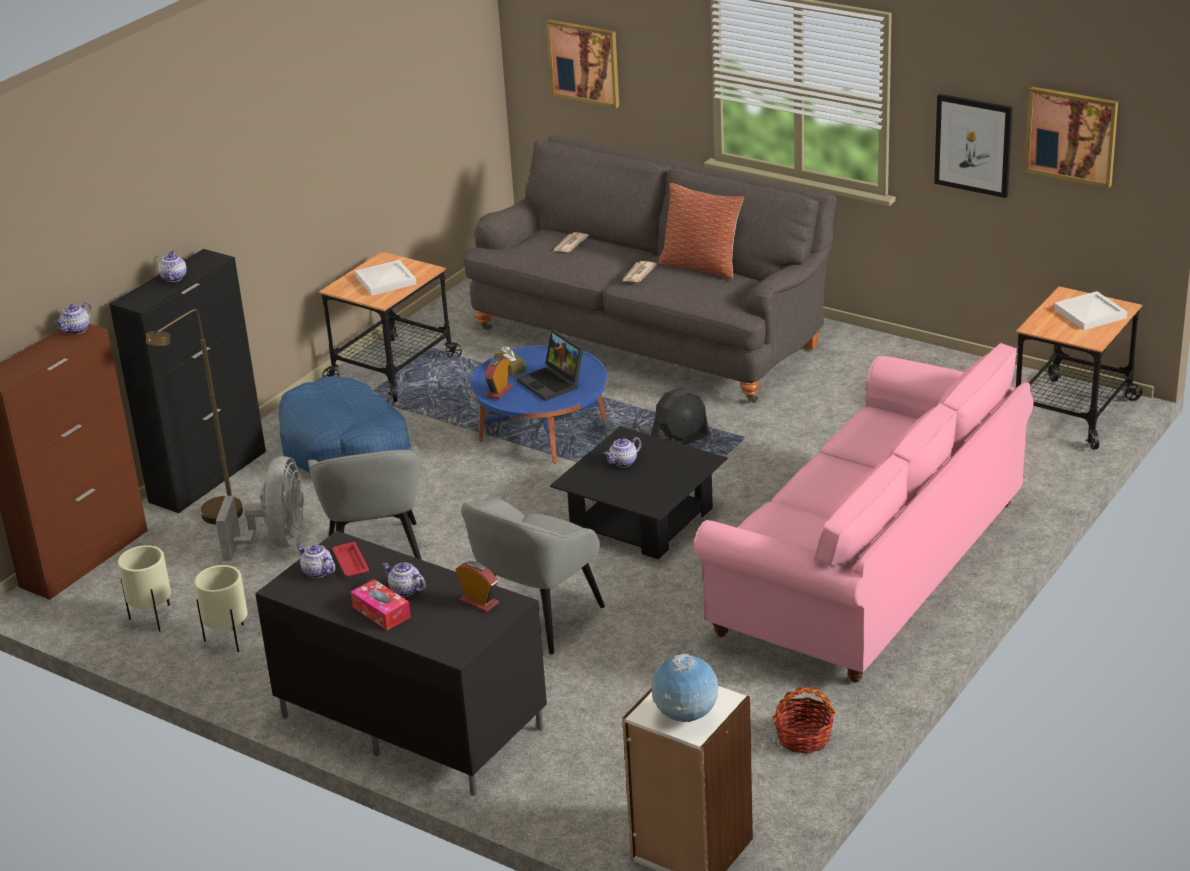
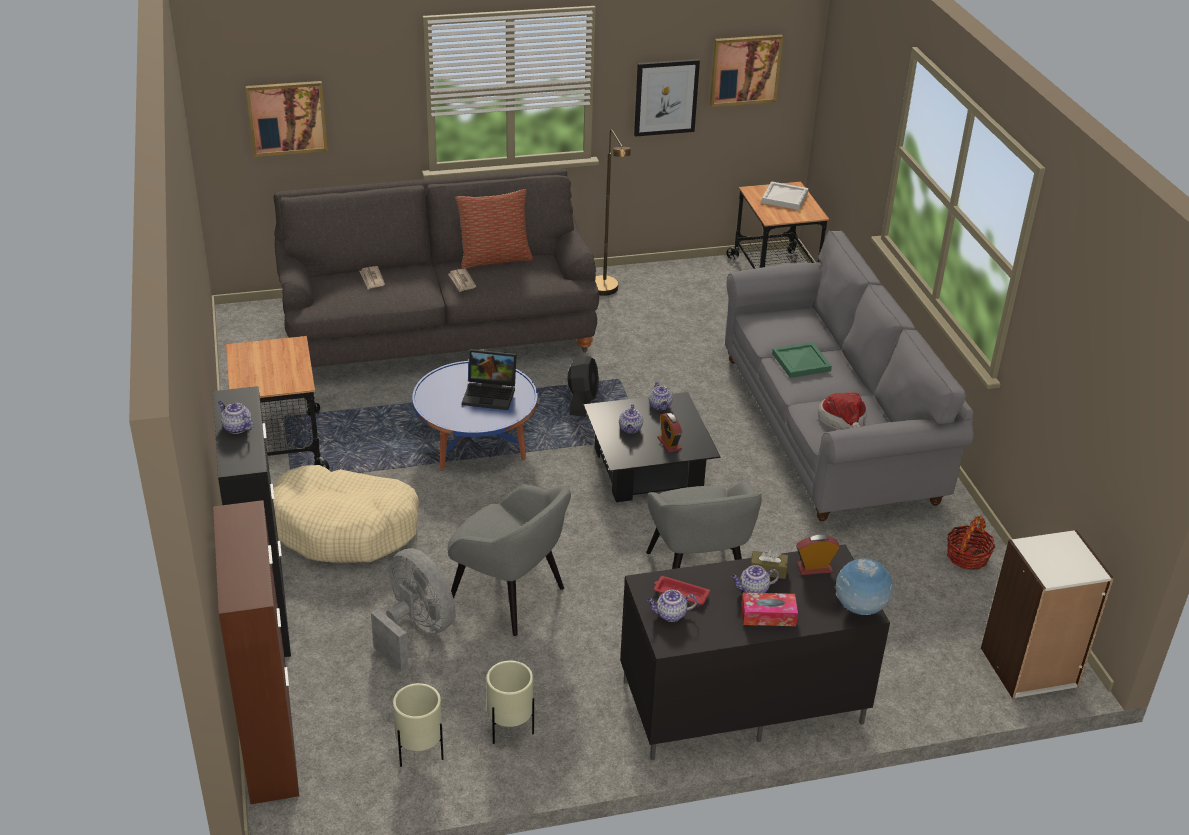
camera: 50 degrees left, 5 degrees up
(76, 330) = (234, 515): teapot -> teapot (660, 406)
(215, 519) = (332, 643): brown floor lamp -> brown floor lamp (606, 292)
(345, 448) = (345, 528): blue dog bed -> beige dog bed
(385, 280) = (273, 366): white tray -> none
(499, 391) = (464, 418): alarm clock -> alarm clock (669, 444)
(510, 368) = (440, 397): brown tissue box -> brown tissue box (768, 570)
(686, 717) = (1072, 565): globe -> globe (859, 609)
(783, 534) = (843, 422): none -> hat
(844, 470) = (800, 363): none -> green tray
(868, 569) = (828, 429): pink sofa -> grey sofa

